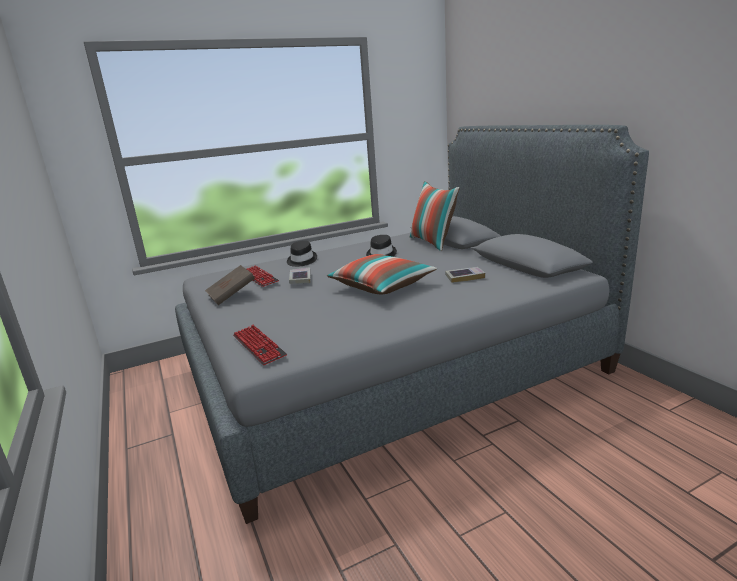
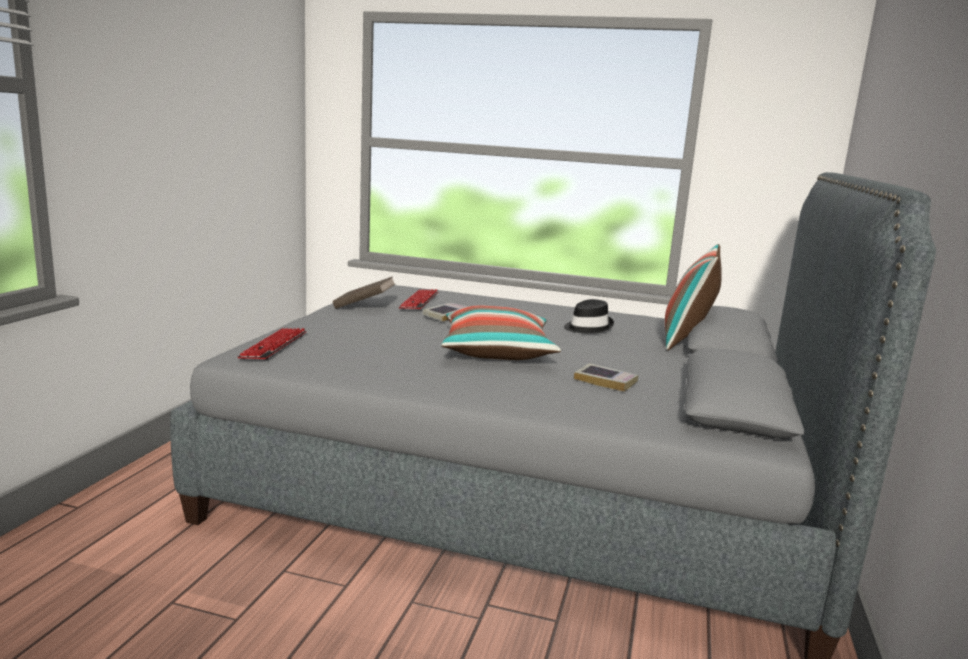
camera: 40 degrees right, 5 degrees down
(301, 261) = (497, 303): black hat -> none

